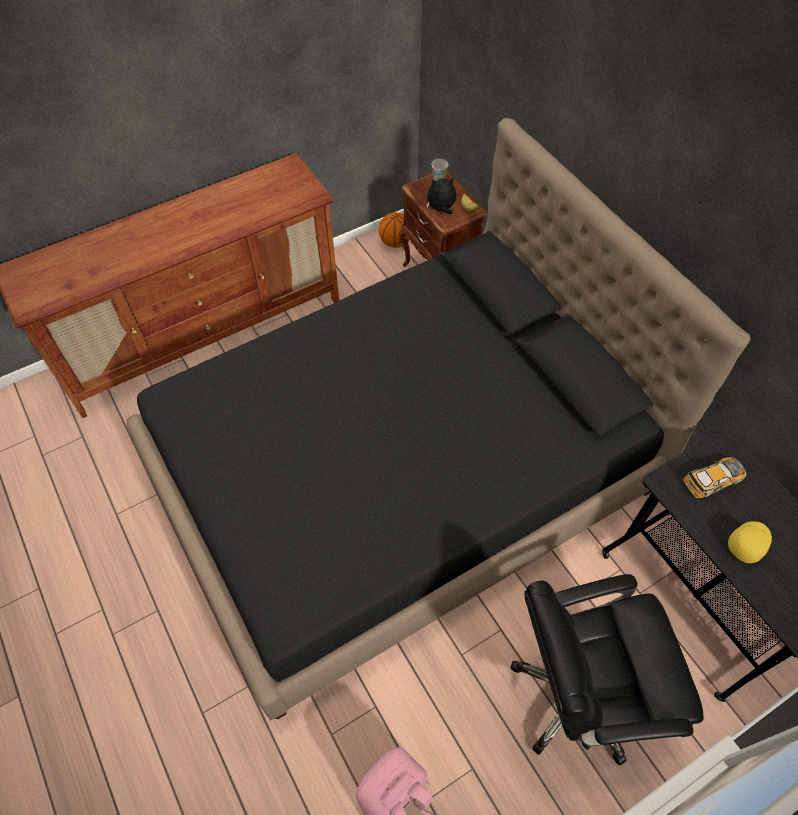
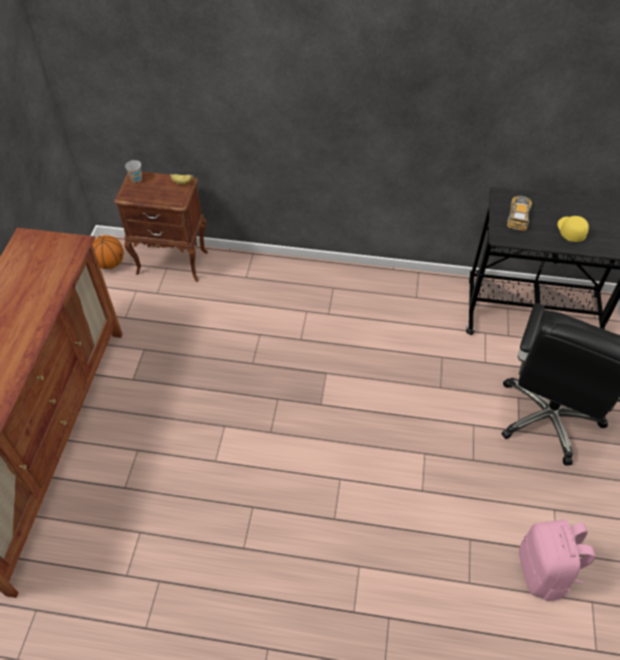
camera: 50 degrees left, 5 degrees down
(400, 477) = (310, 401): black bed -> none
(441, 209) = (164, 196): plush toy -> none

